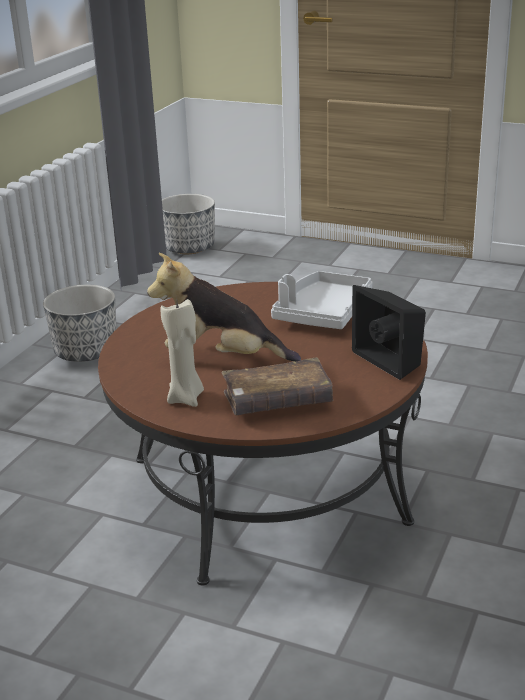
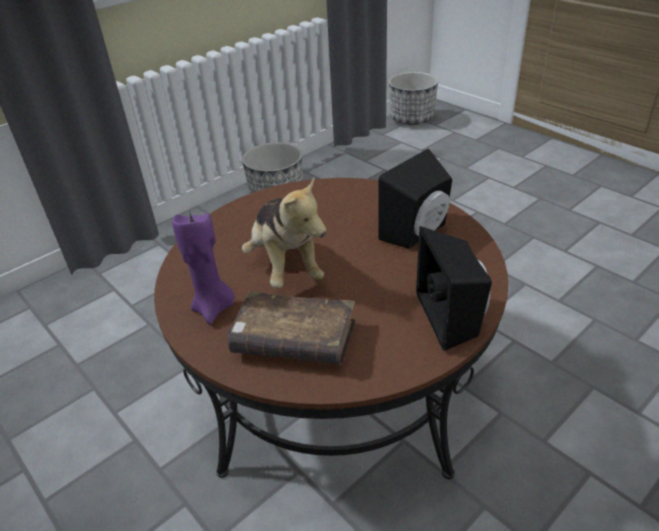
camera: 25 degrees right, 10 degrees up
(186, 398) = (214, 308): beige candle -> purple candle
(223, 357) = (285, 265): plush toy -> plush toy turned 150 degrees counterclockwise
(322, 313) = (418, 233): grey tray -> black speaker

